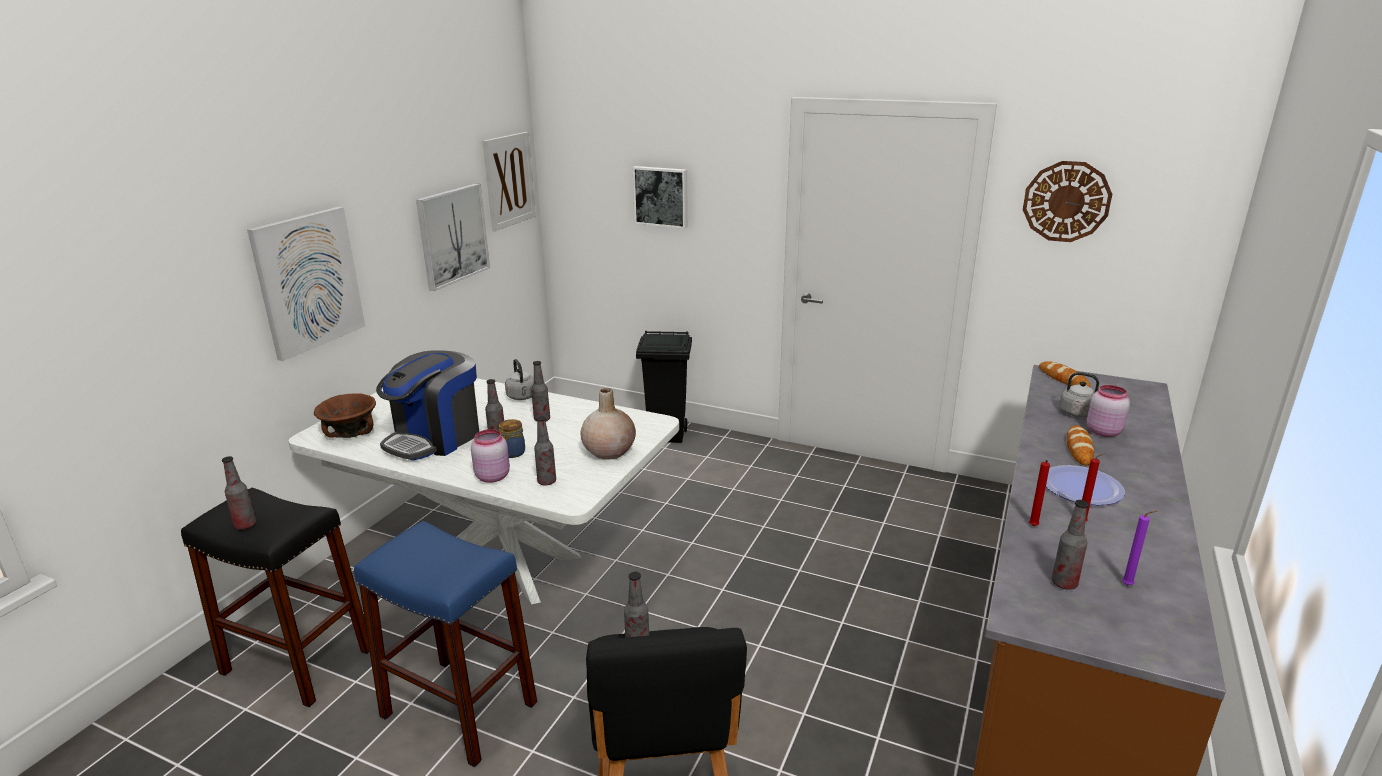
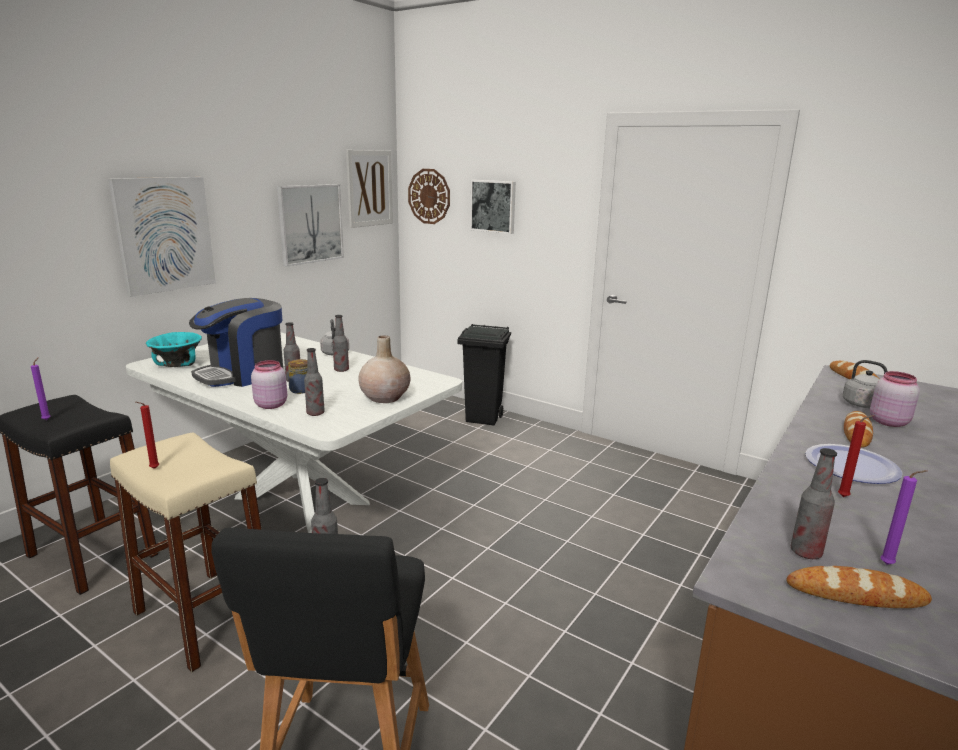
camera: 10 degrees right, 5 degrees down
(245, 525) = (47, 419): bottle -> purple candle
(350, 433) = (178, 364): brown bowl -> turquoise bowl
(459, 709) = (204, 617): blue stool -> beige stool
(1033, 527) = (783, 494): red candle -> red candle (153, 469)
(1066, 201) = (868, 205): wall clock -> wall clock (429, 196)
(1109, 616) = (856, 594): none -> bread

